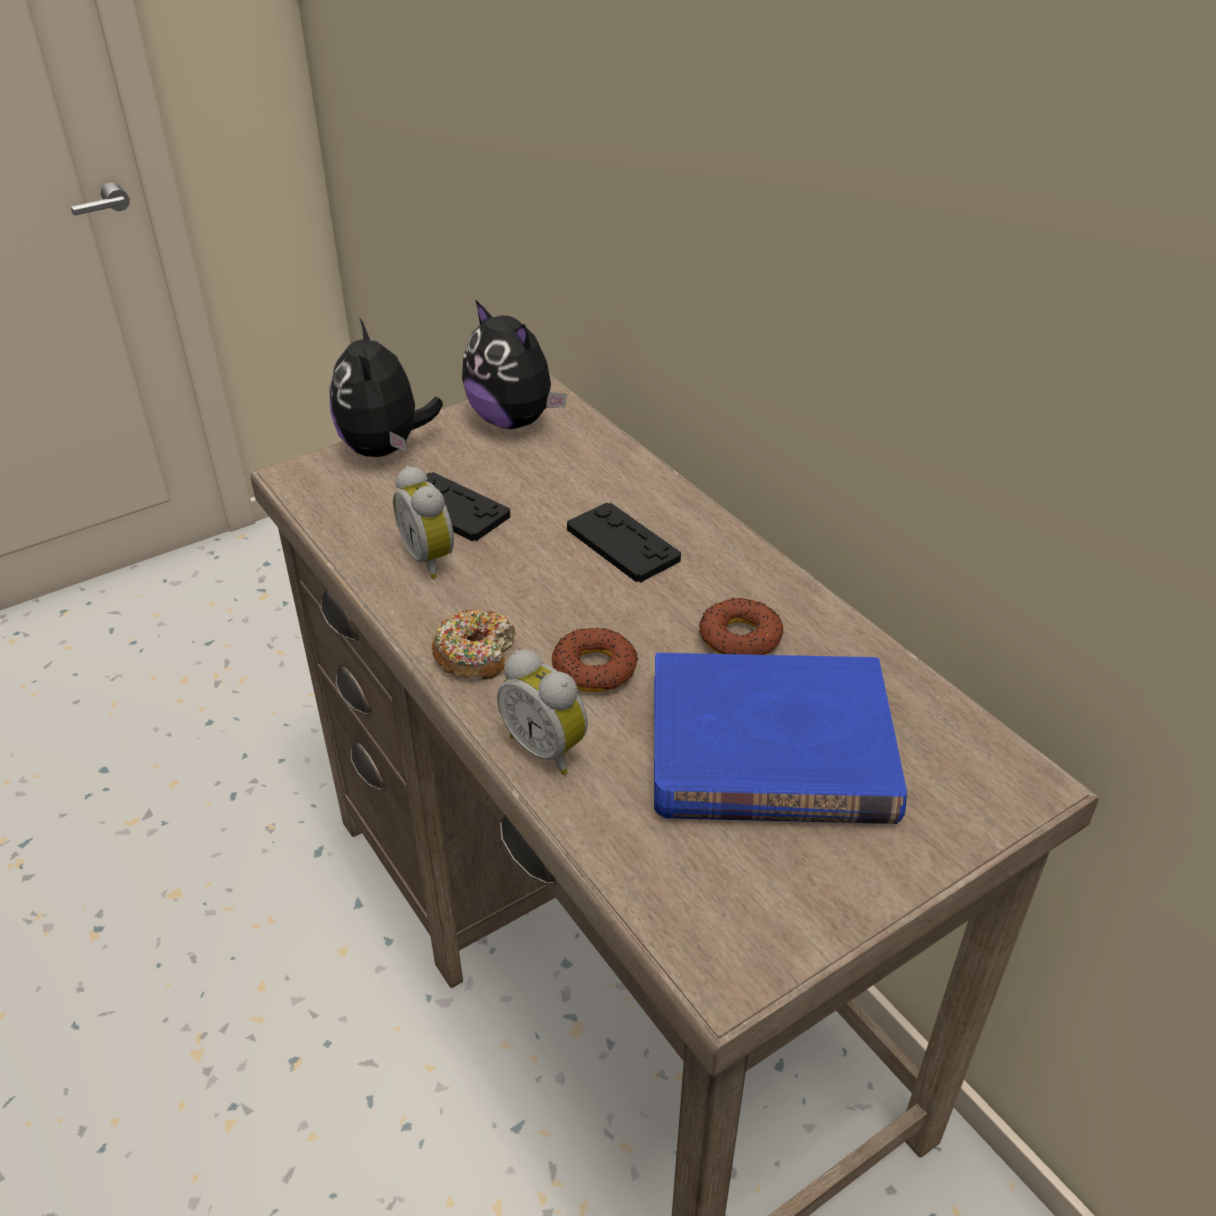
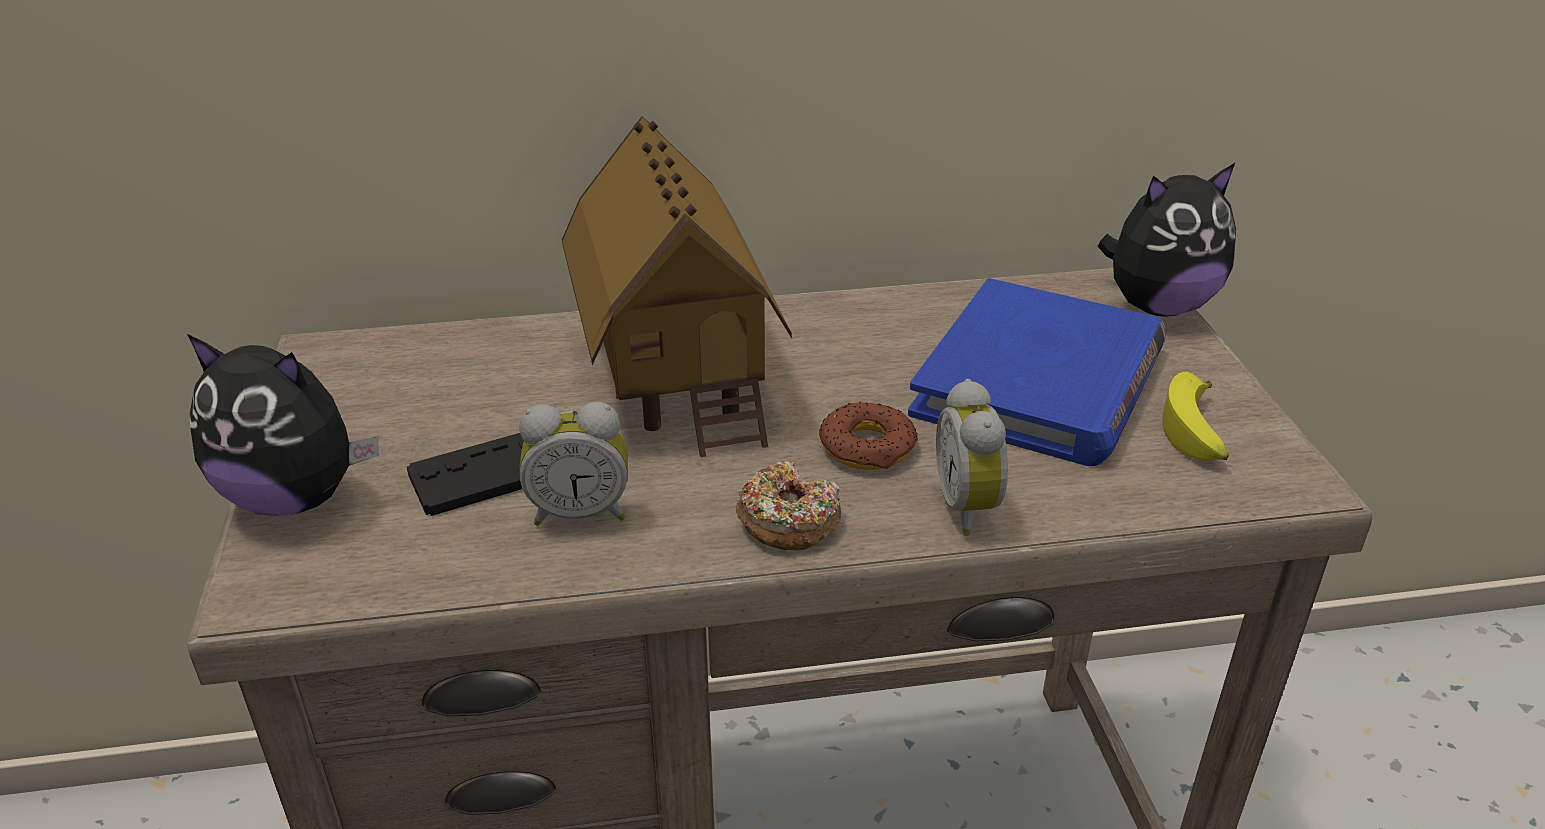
camera: 65 degrees left, 5 degrees down
(514, 420) = (357, 382): plush toy -> plush toy (1158, 306)
(548, 748) = (971, 507): alarm clock -> alarm clock turned 105 degrees clockwise
(623, 544) = (676, 375): black game controller -> toy house
(740, 637) = (878, 352): donut -> none
(762, 879) = (1196, 433): none -> banana

